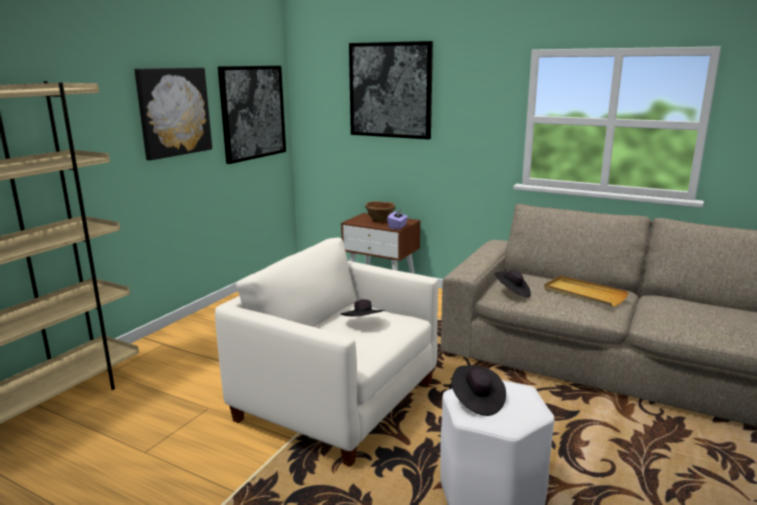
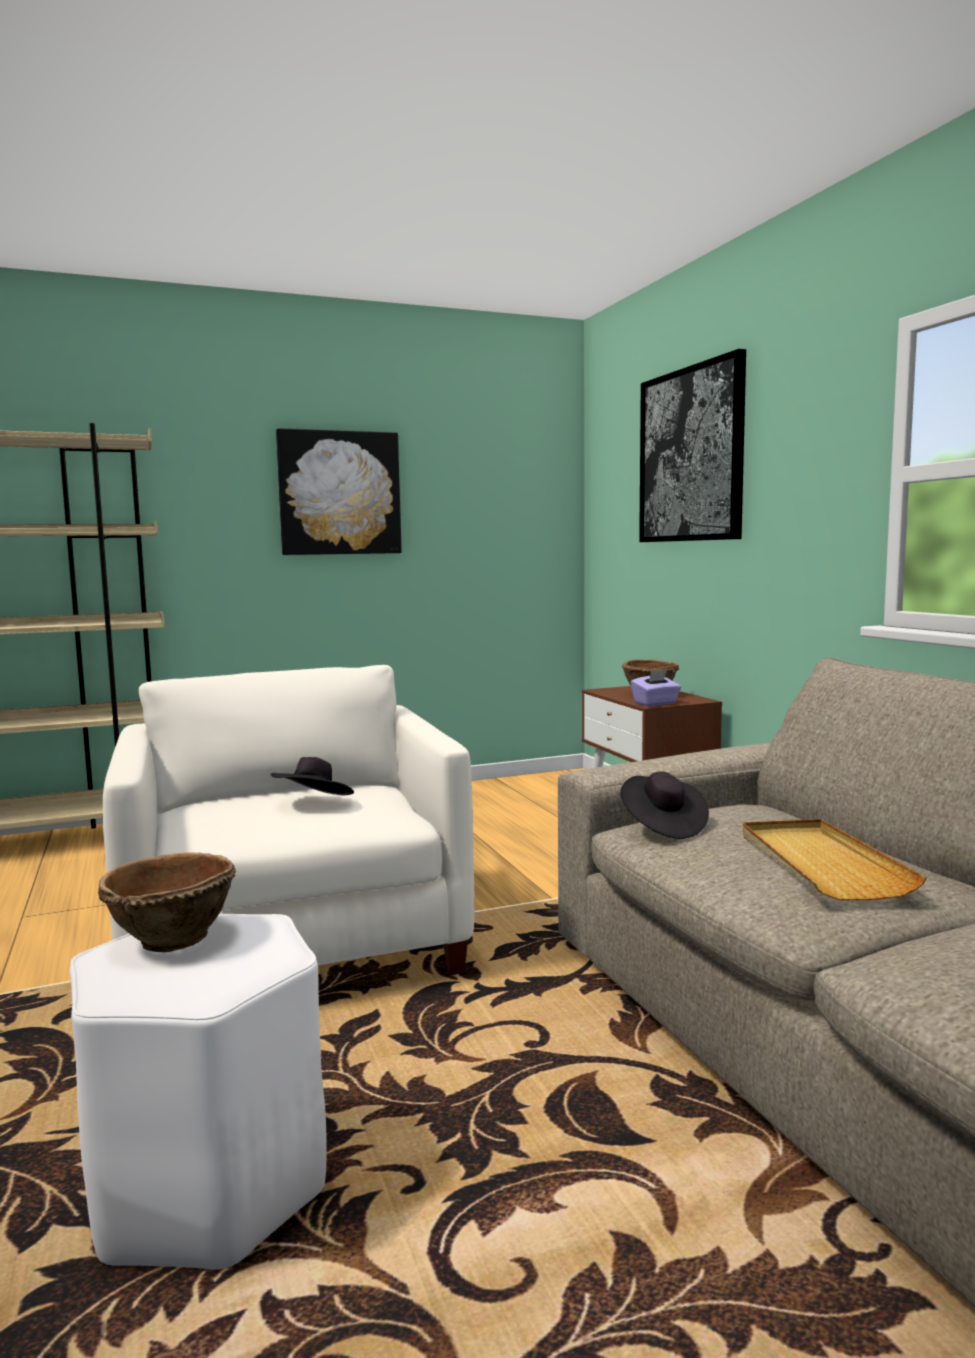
camera: 40 degrees right, 10 degrees down
(253, 112) = (496, 507): picture -> none
(477, 401) = (171, 940): black hat -> brown bowl

